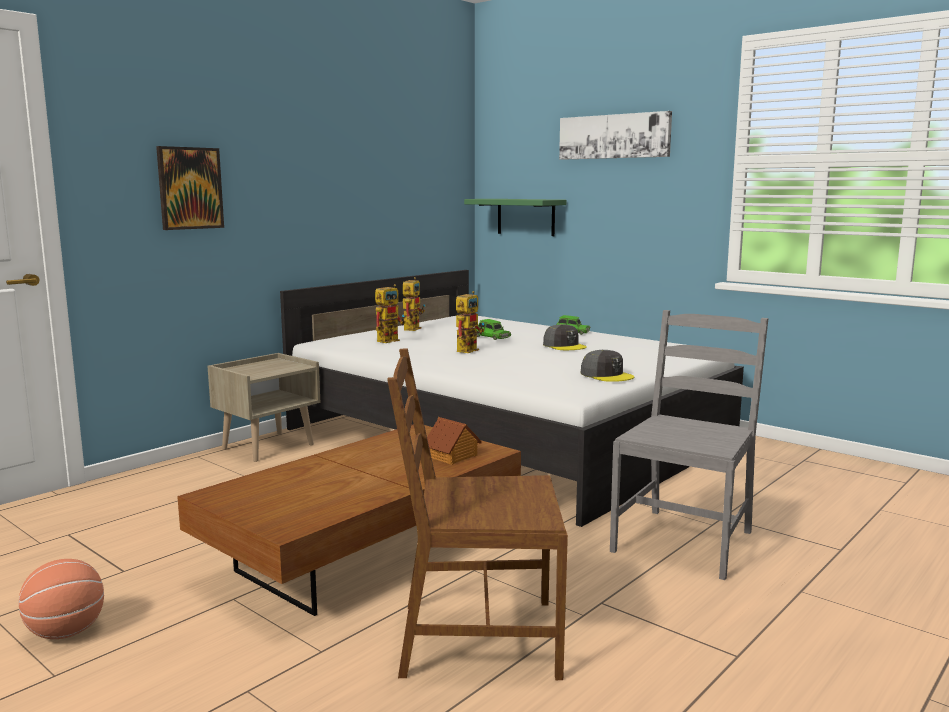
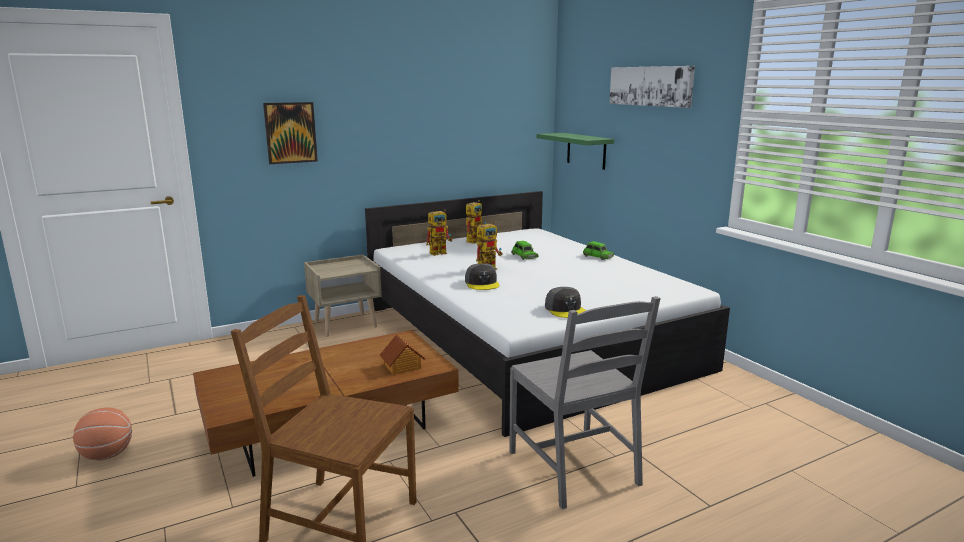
camera: 20 degrees right, 5 degrees up
(564, 346) = (571, 272): grey cap -> grey cap (482, 283)
(684, 541) = (575, 467): grey chair -> grey chair turned 105 degrees clockwise

